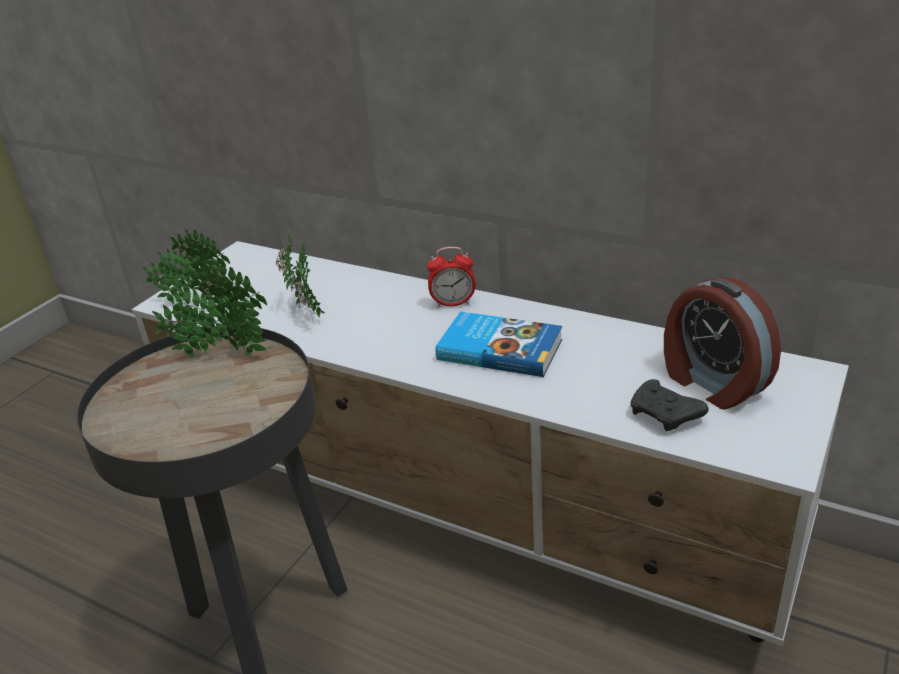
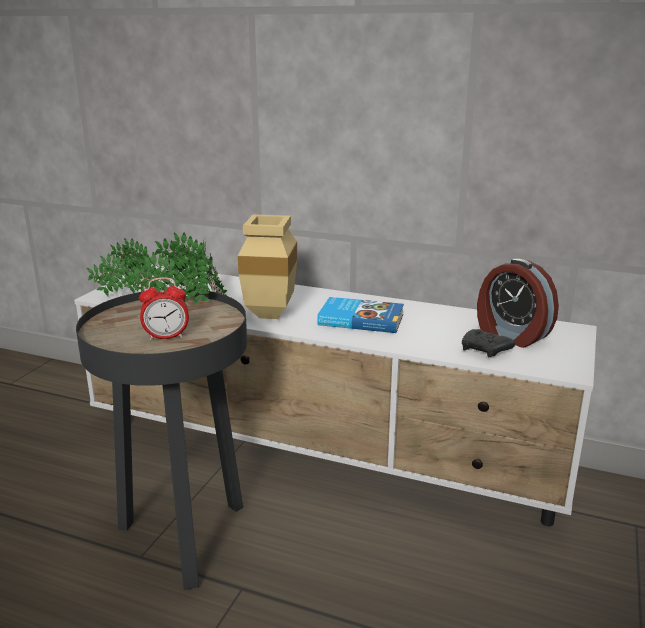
camera: 10 degrees left, 10 degrees down
(376, 336) = (269, 313): none -> beige vase
(453, 303) = (320, 296): alarm clock -> alarm clock (166, 337)

